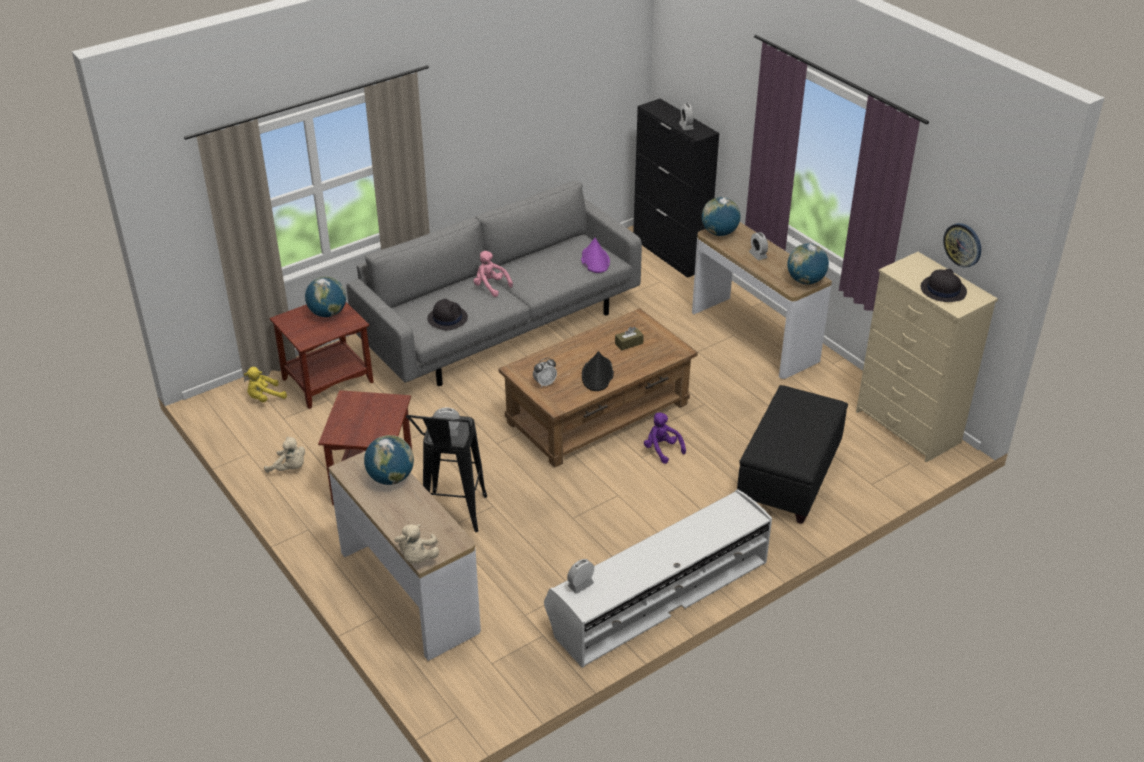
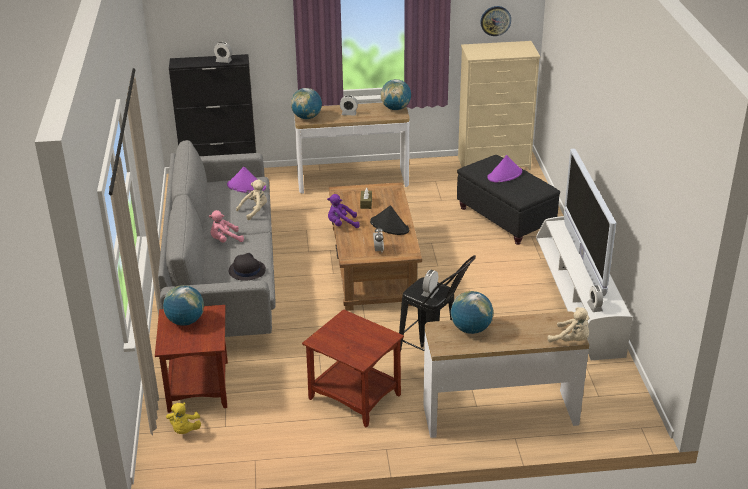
camera: 60 degrees left, 5 degrees down
(289, 468) = (298, 440): beige plush toy -> beige plush toy (255, 210)
(662, 450) = (437, 255): purple plush toy -> purple plush toy (341, 224)
(678, 546) = (583, 258): none -> television
(798, 423) = (505, 175): none -> purple hat
(942, 290) = (508, 51): black hat -> none

